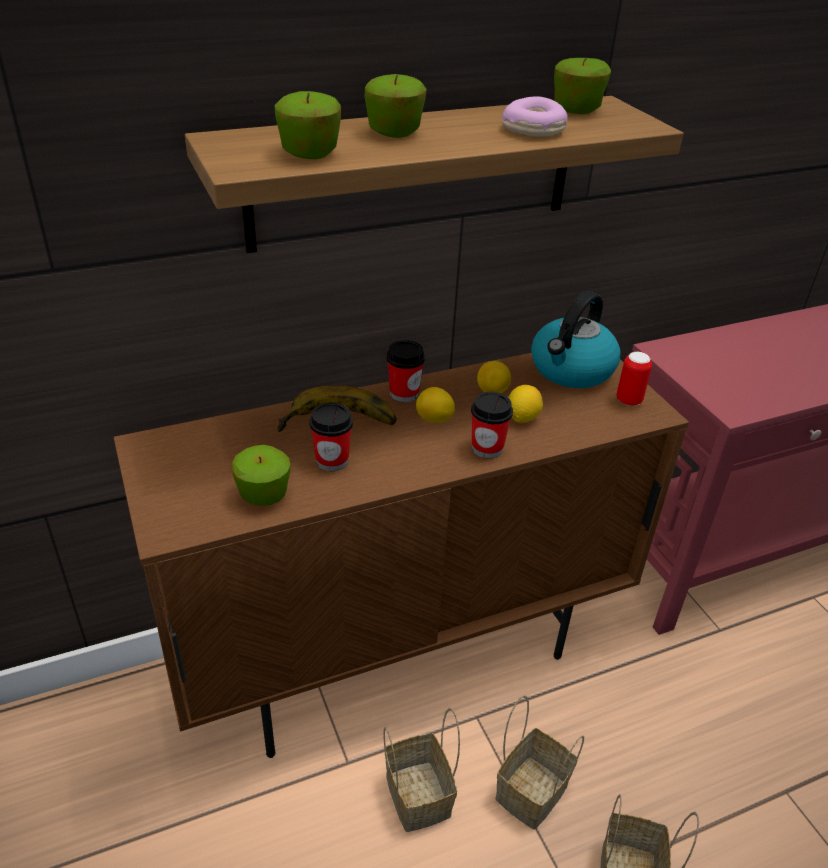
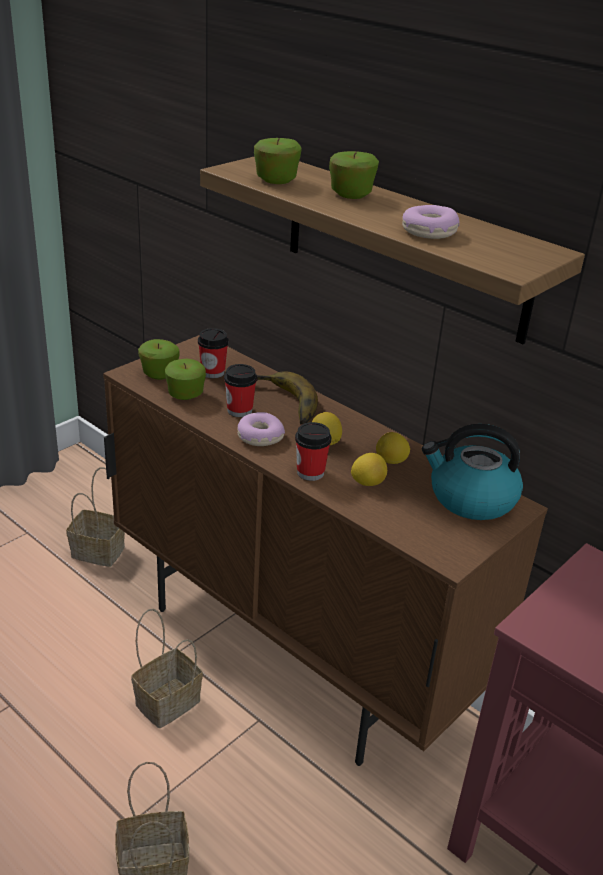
camera: 65 degrees right, 5 degrees down
(398, 462) = (259, 437): none -> donut
(404, 393) = (347, 421): cup -> cup (213, 372)
(531, 789) = (208, 776): basket -> basket (100, 551)
(576, 109) = (509, 242): apple -> apple (159, 374)
(628, 400) = (454, 539): can -> none

